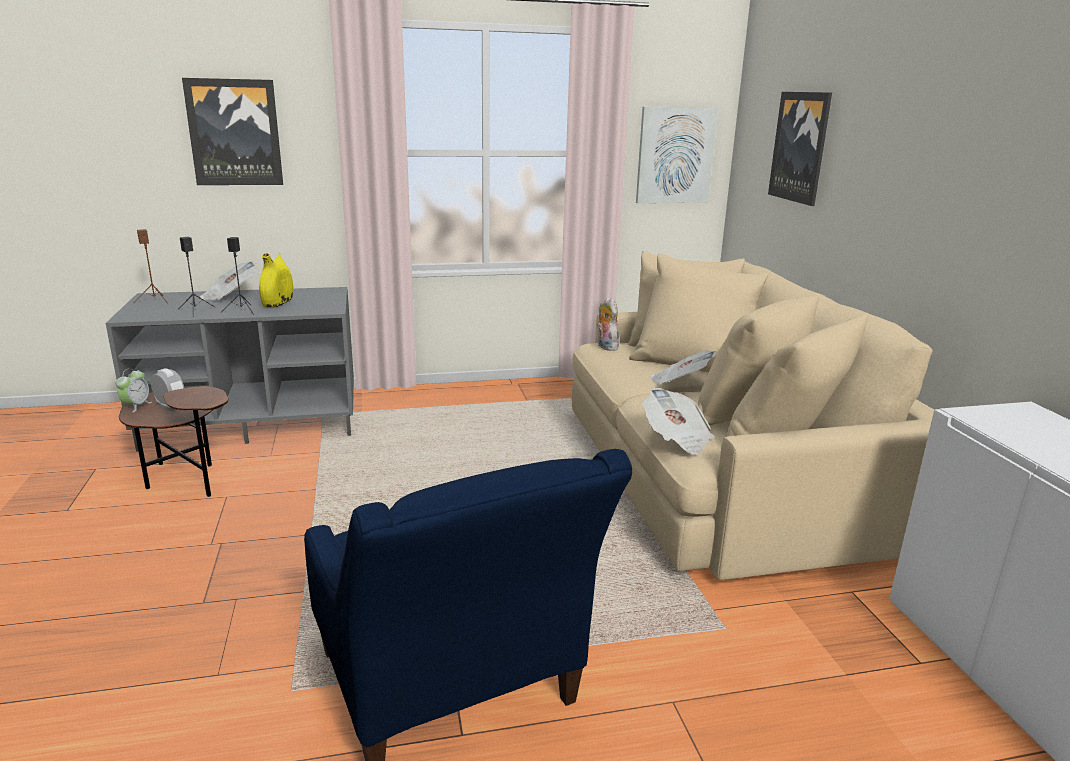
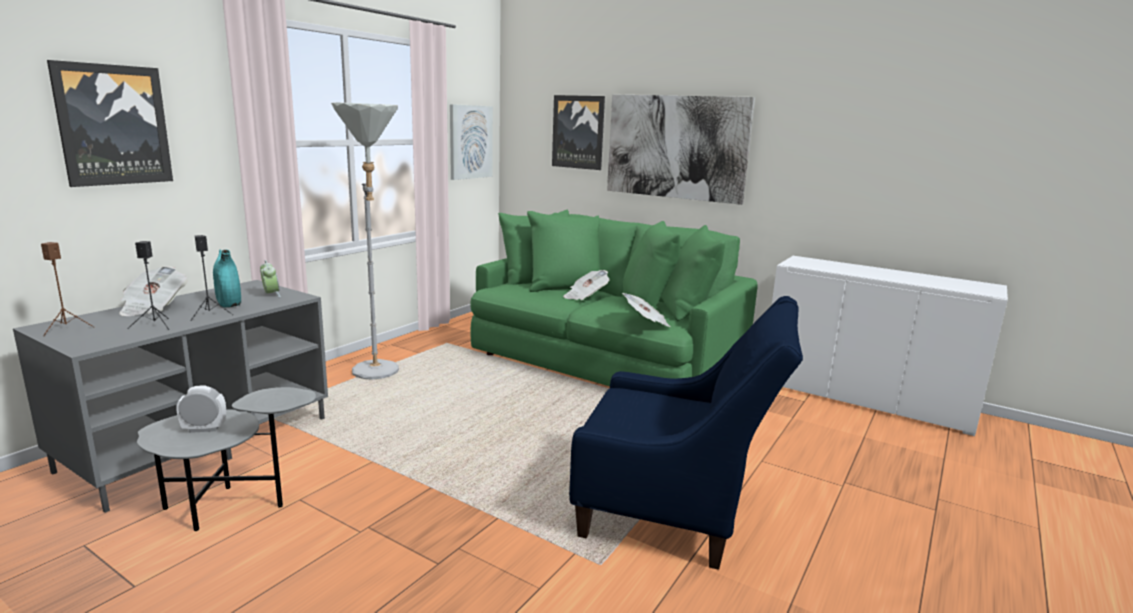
camera: 45 degrees left, 5 degrees down
(136, 406) = (159, 441): alarm clock -> alarm clock (271, 295)
(187, 481) = (230, 507): brown side table -> grey side table
(278, 303) = (228, 302): yellow vase -> turquoise vase
(455, 410) = (377, 374): none -> grey floor lamp
(605, 347) = (500, 288): plush toy -> none
(719, 475) = (607, 357): beige sofa -> green sofa
(901, 178) = (676, 147): none -> picture

